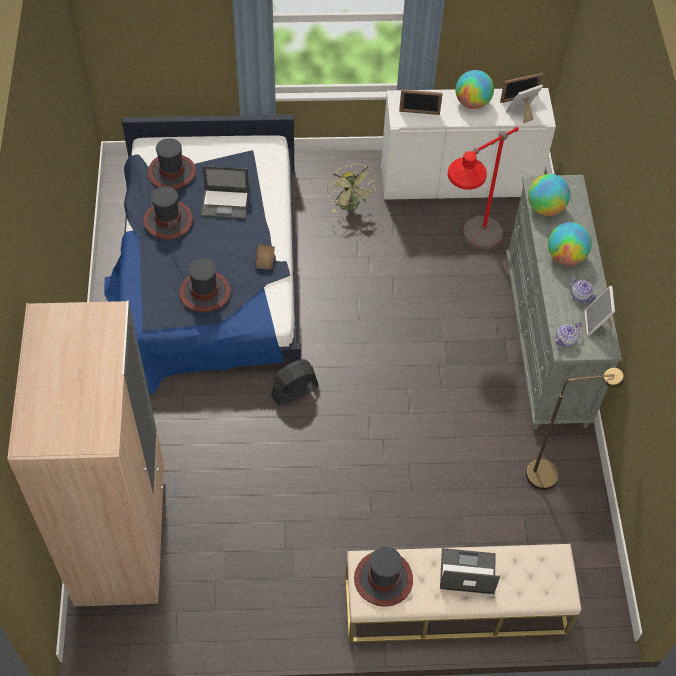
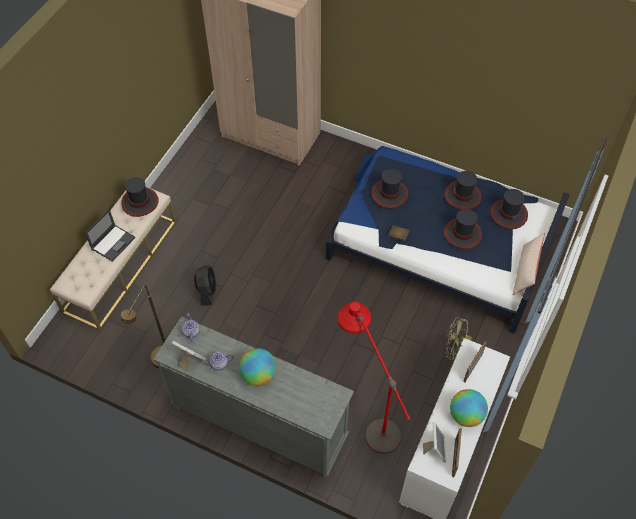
camera: 120 degrees right, 0 degrees up
(226, 204) = (462, 234): laptop -> hat
(243, 140) = (525, 271): none -> beige pillow
(294, 391) = (313, 250): black fan -> black fan (207, 290)
(545, 208) = (312, 388): globe -> none

